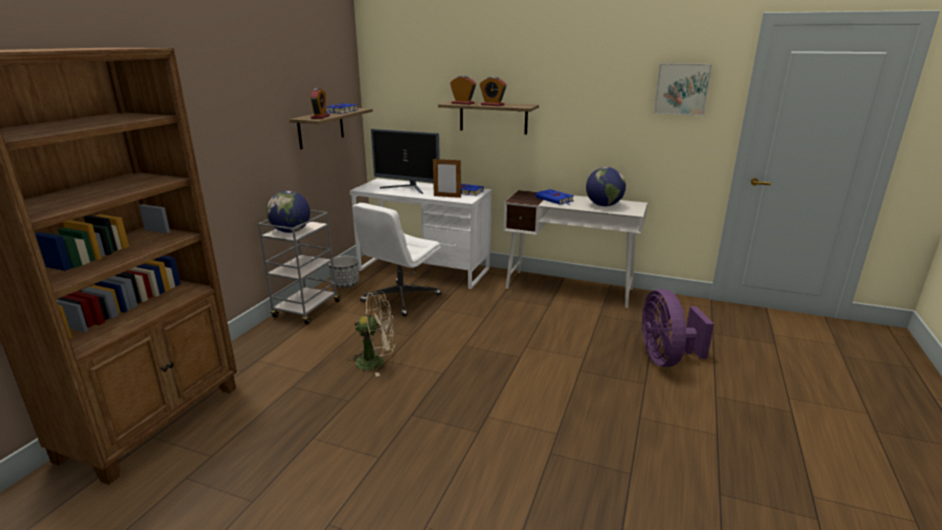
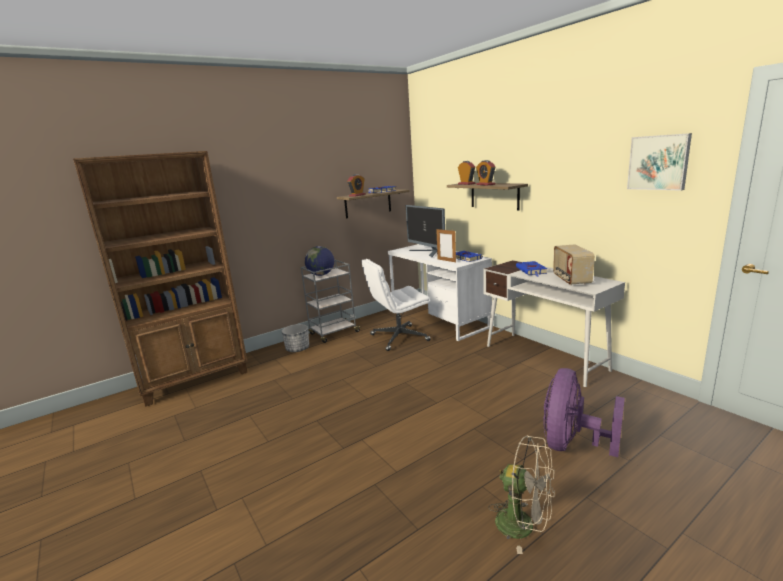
camera: 35 degrees right, 5 degrees down
(345, 284) = (374, 321): planter -> planter (298, 349)
(376, 362) = (335, 378): beige fan -> beige fan (523, 526)
(603, 205) = (571, 280): globe -> radio

